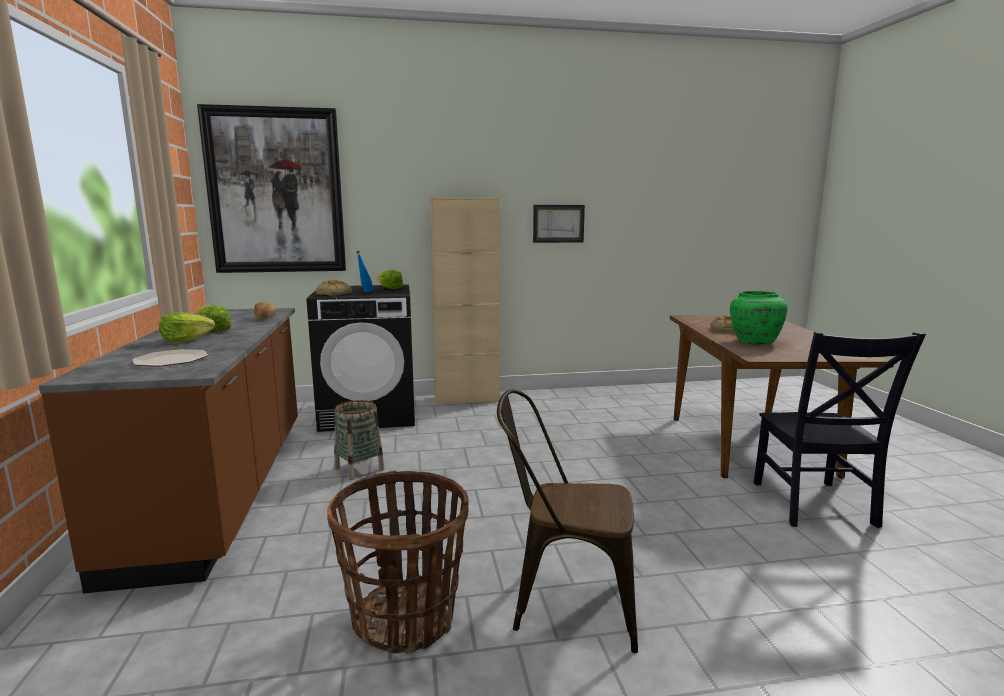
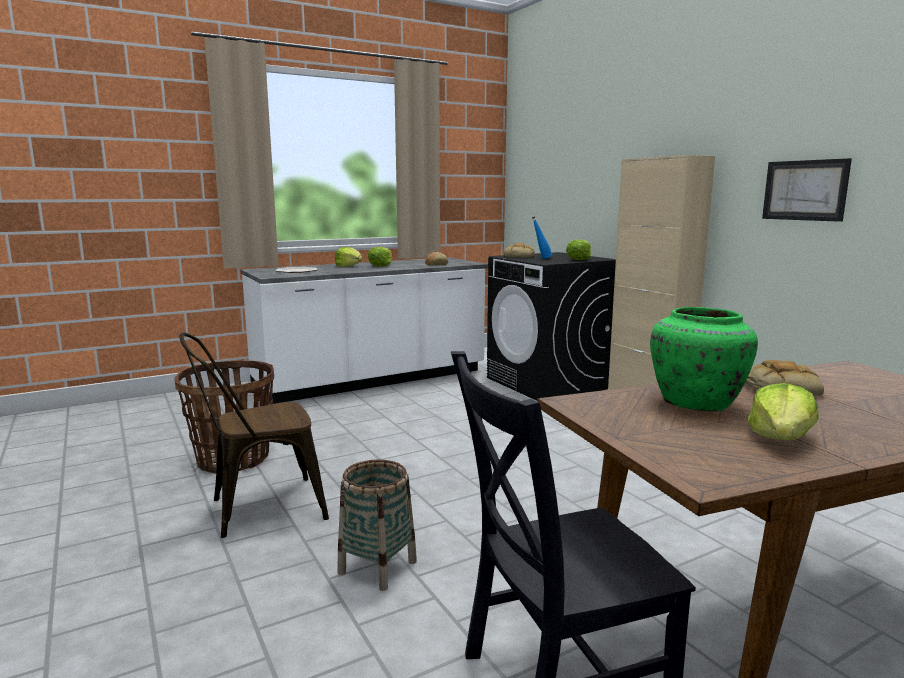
camera: 70 degrees right, 0 degrees up
(223, 489) = (372, 380): brown counter -> white counter
(276, 191) = (545, 161): picture -> none
(359, 469) = (432, 404): basket -> basket (377, 567)
(564, 602) = (258, 509): brown chair -> brown chair turned 105 degrees counterclockwise
(805, 341) = (780, 438): none -> lettuce

